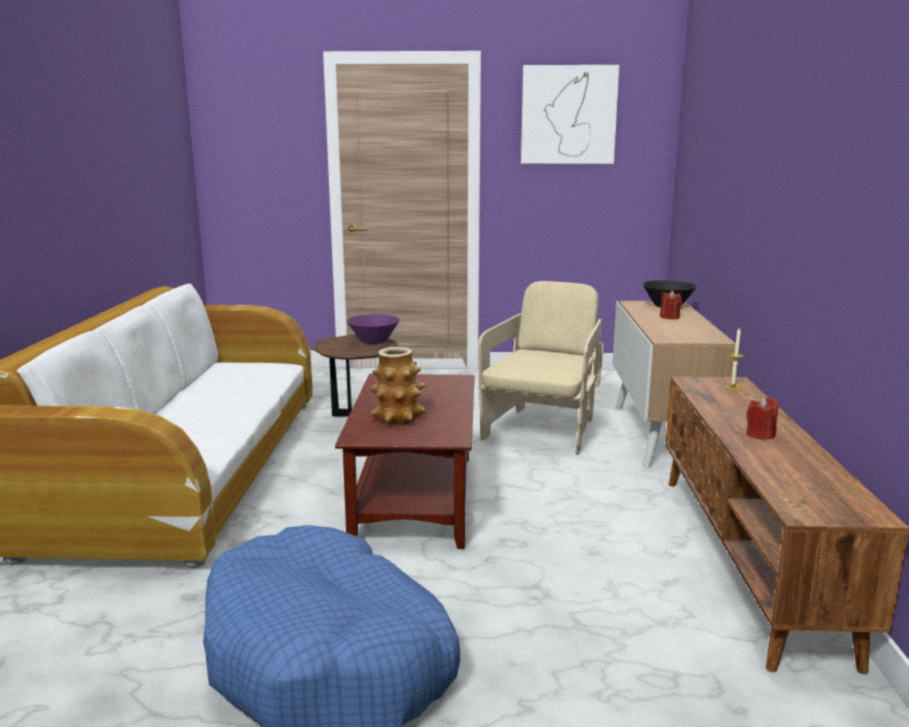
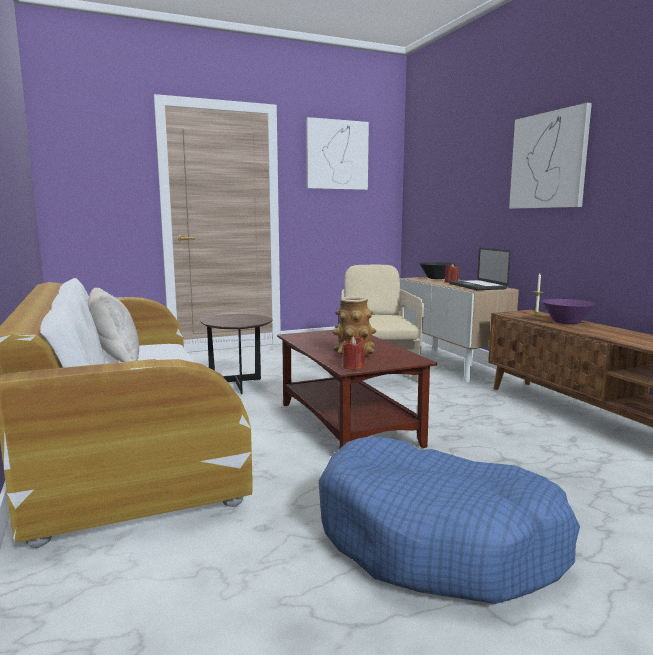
camera: 25 degrees left, 5 degrees down
(211, 378) = (115, 358): none -> beige pillow
(373, 341) = (246, 317): purple bowl -> purple bowl (566, 322)
(686, 331) = (477, 286): none -> laptop
(760, 435) = (601, 331): red candle -> red candle (353, 367)
(779, 154) = (548, 160): none -> picture

